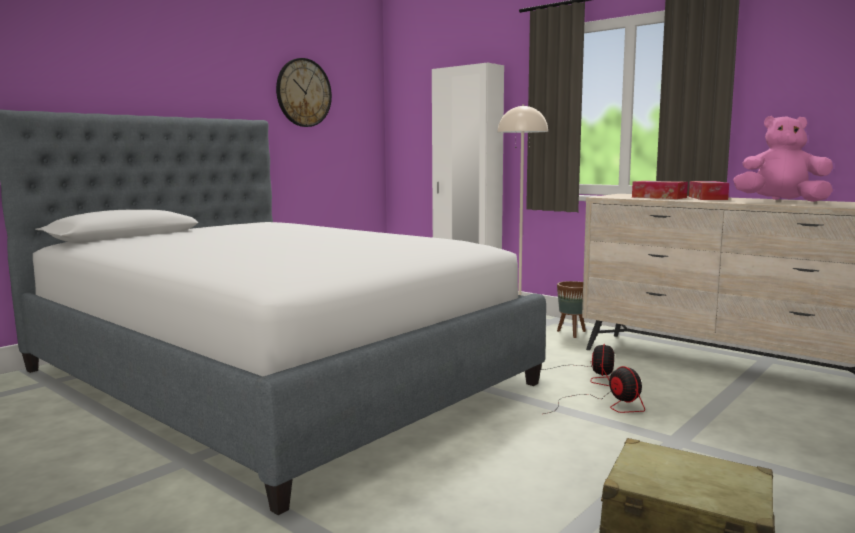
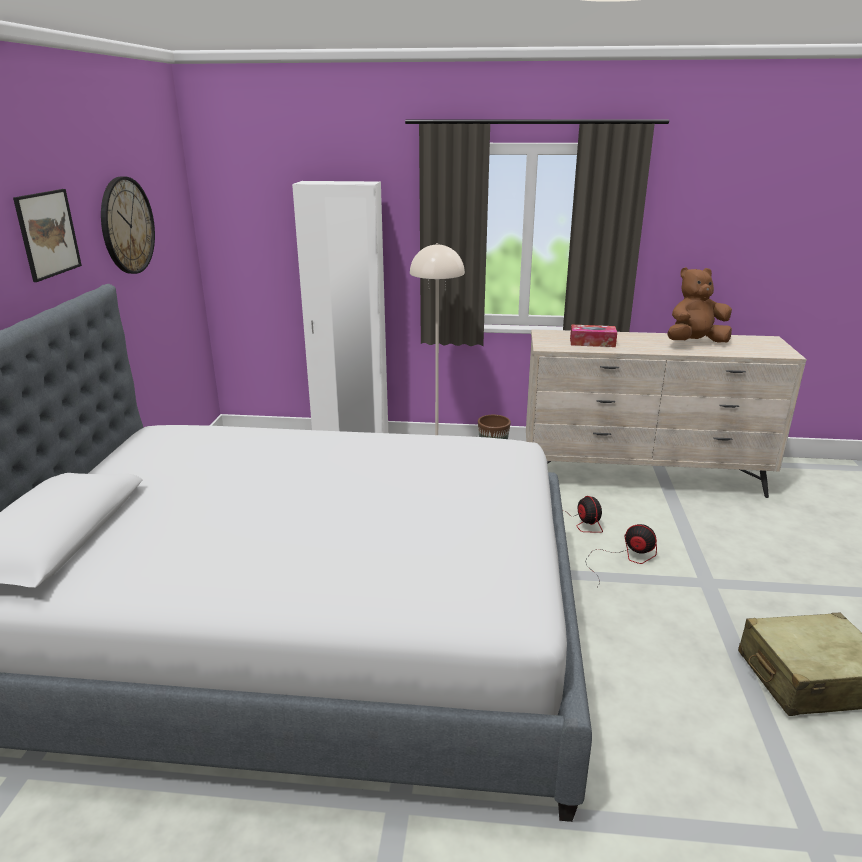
camera: 35 degrees left, 15 degrees up
(222, 76) = (48, 234): none -> picture
(707, 198) = (630, 339): tissue box -> none
(781, 201) = (694, 343): pink plush toy -> brown plush toy

